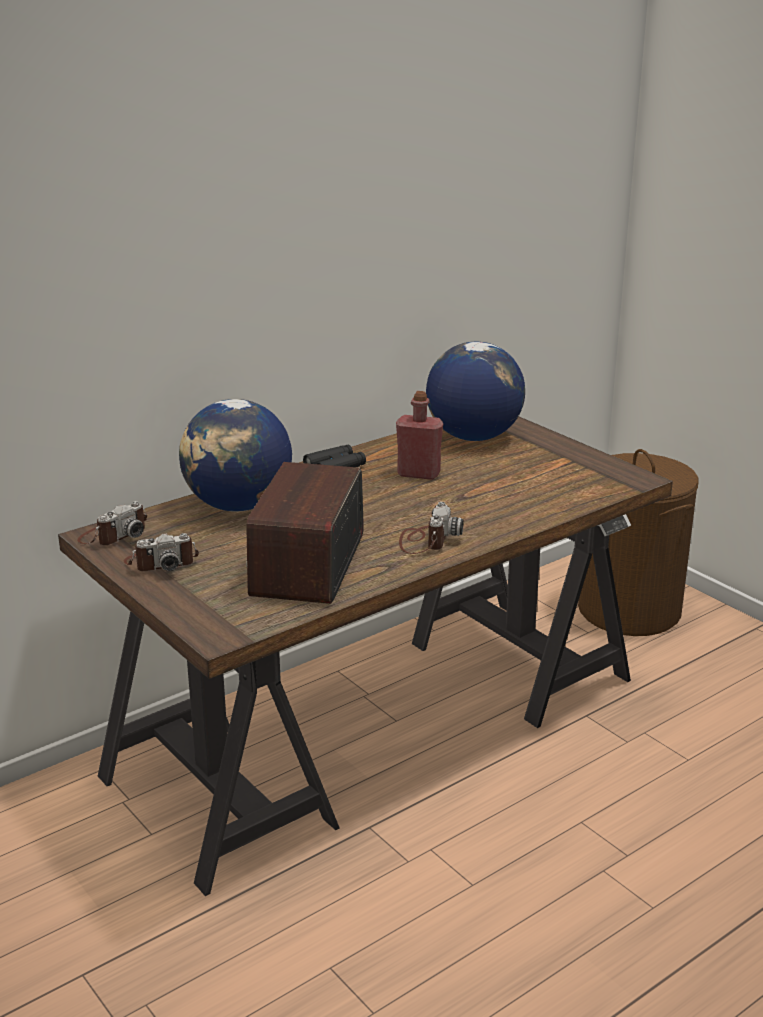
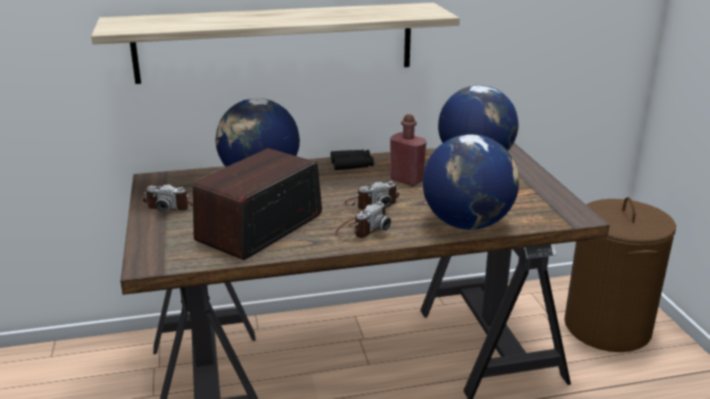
camera: 25 degrees right, 0 degrees up
(113, 535) = (163, 181): camera -> camera (371, 203)
(227, 322) = (275, 42): none -> shelf
(533, 510) = (467, 224): none -> globe

